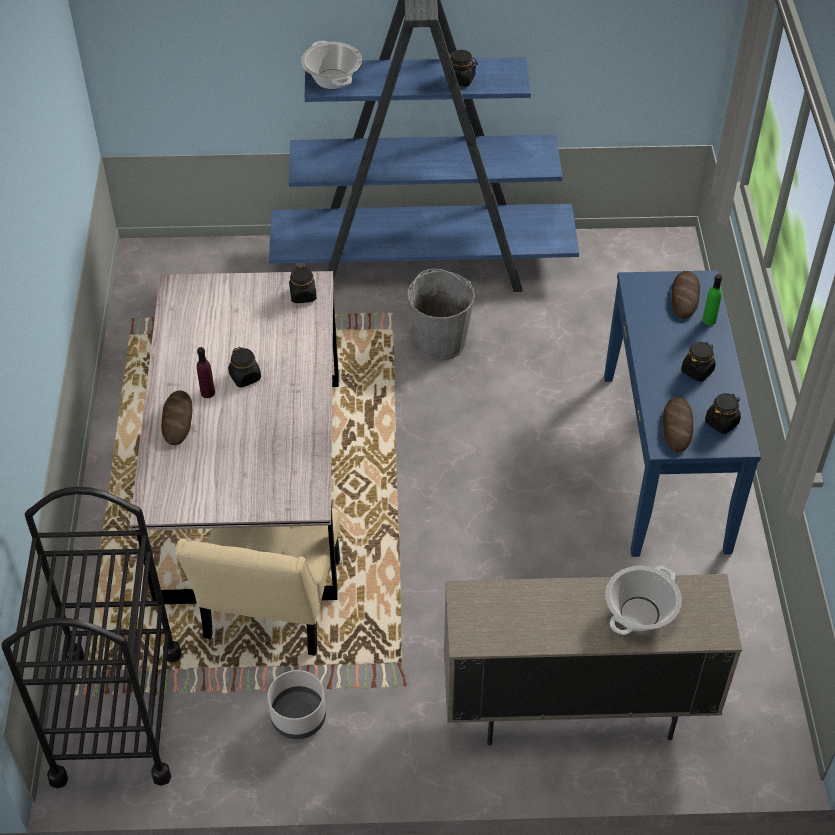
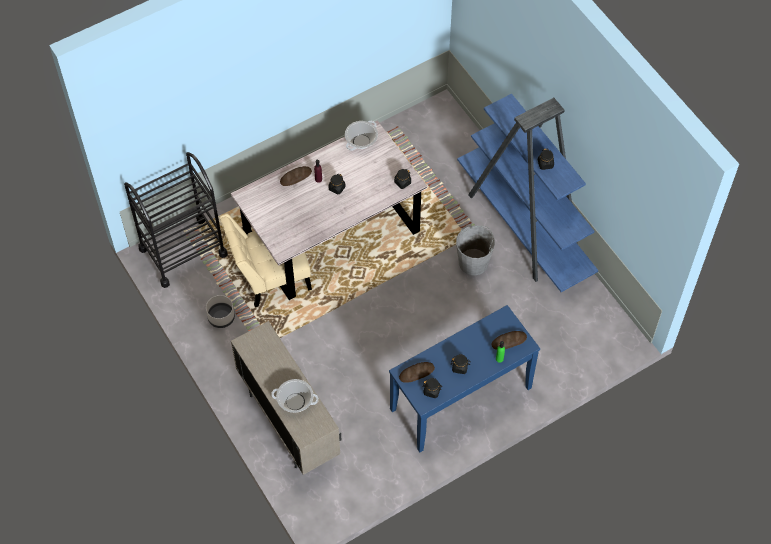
camera: 60 degrees right, 10 degrees up
(332, 79) = (505, 111): cooking pot -> cooking pot (361, 141)

